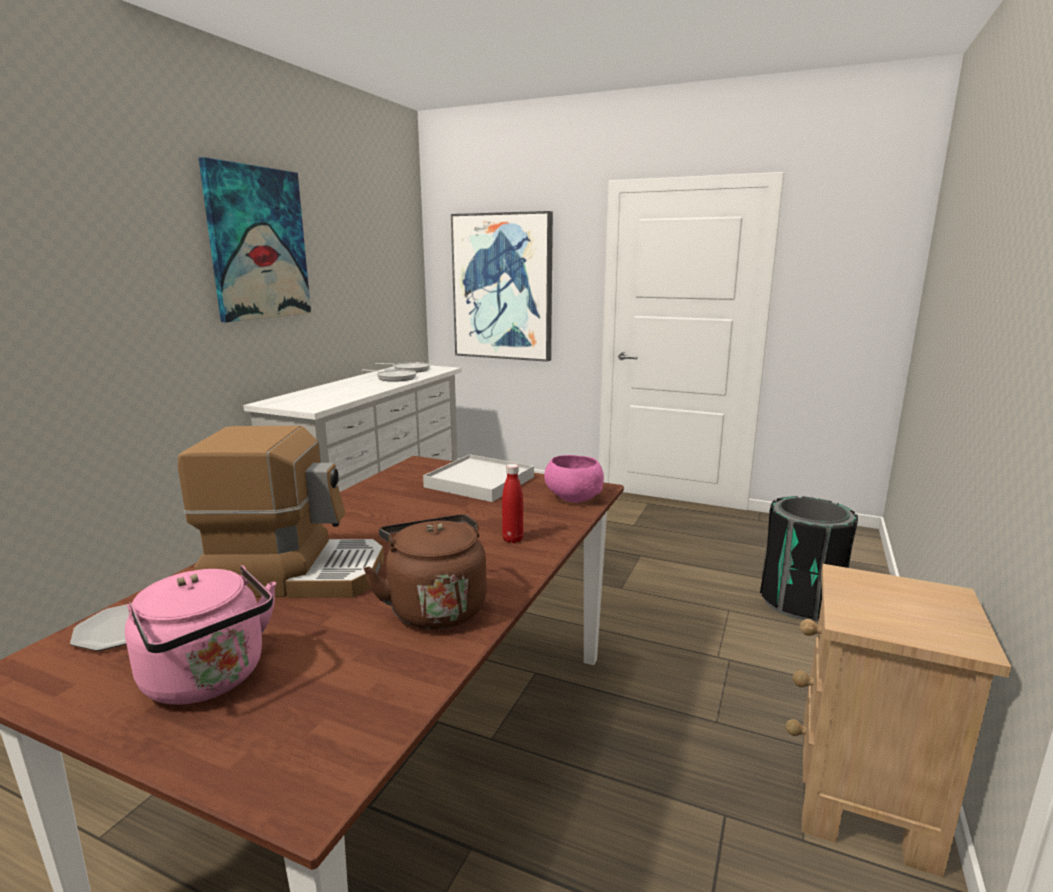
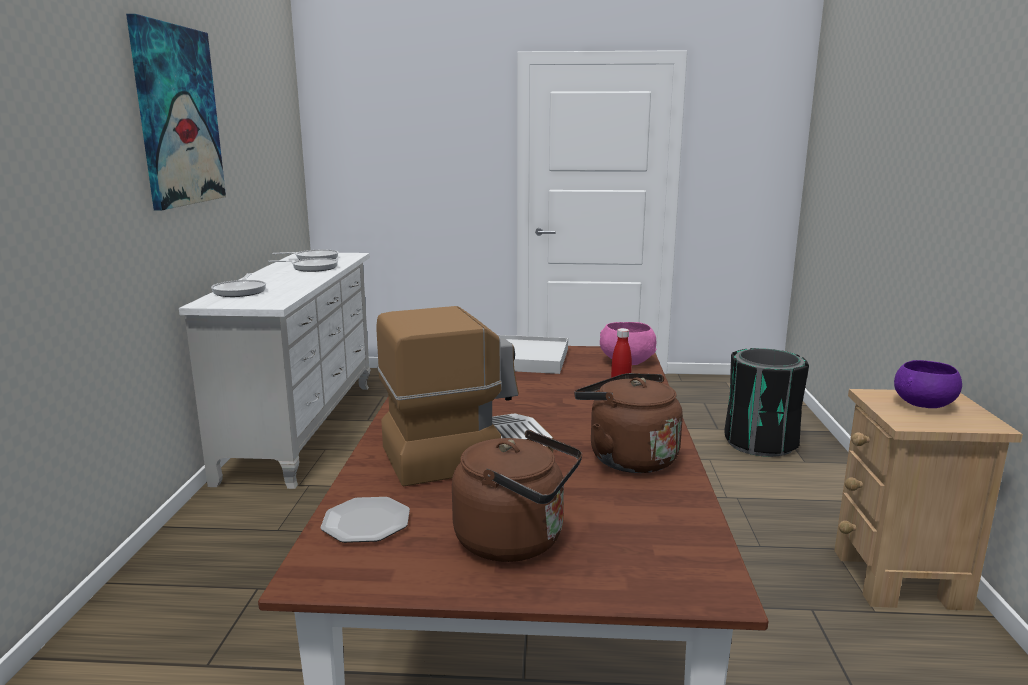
camera: 20 degrees left, 0 degrees up
(209, 680) = (516, 541): pink kettle -> brown kettle
(309, 394) = (240, 291): none -> frying pan
(503, 287) = (401, 163): picture -> none
(899, 601) = (923, 406): none -> purple bowl

